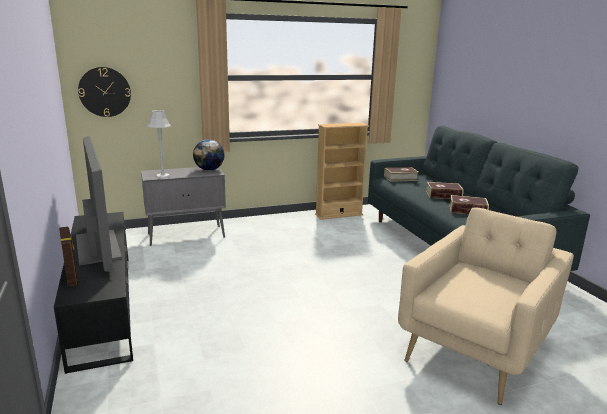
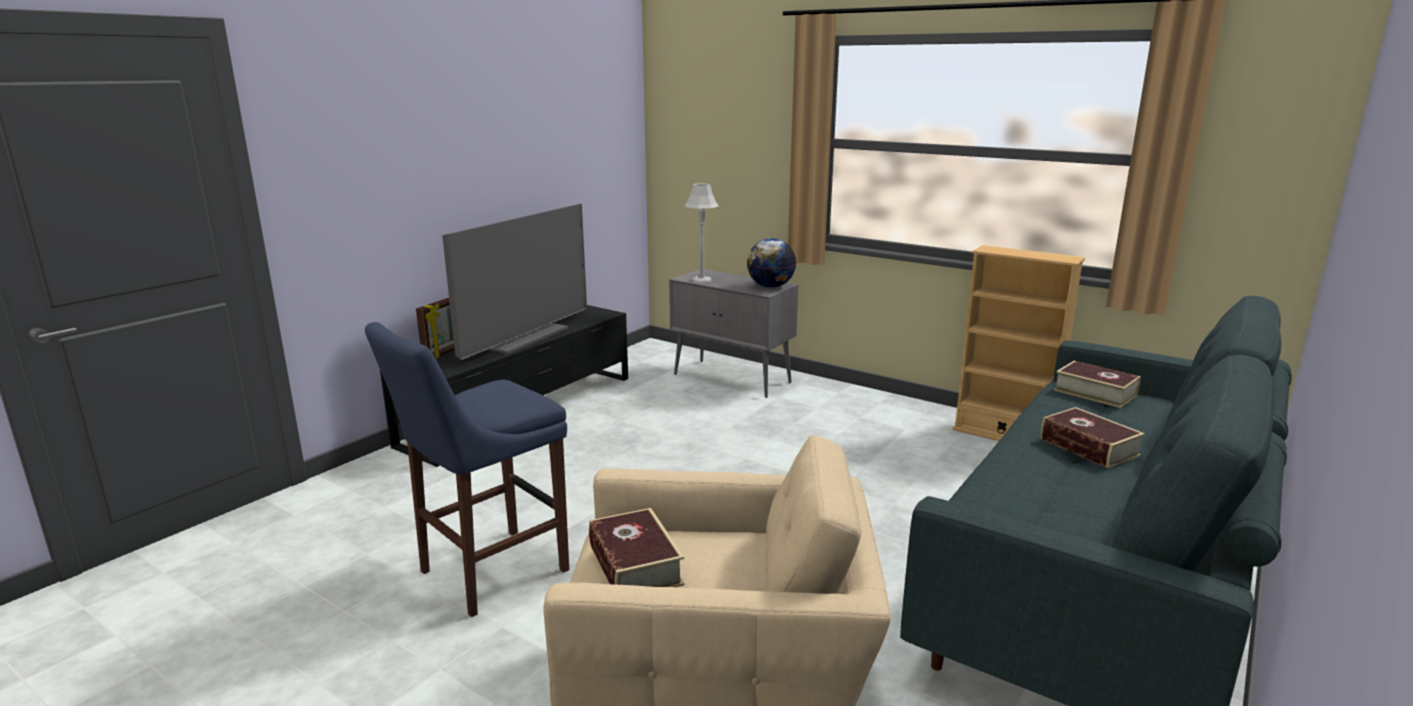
camera: 55 degrees right, 0 degrees up
(105, 92) = (686, 153): wall clock -> none
(302, 379) = (487, 573): none -> blue stool
(467, 210) = (1049, 486): book -> book (635, 565)

